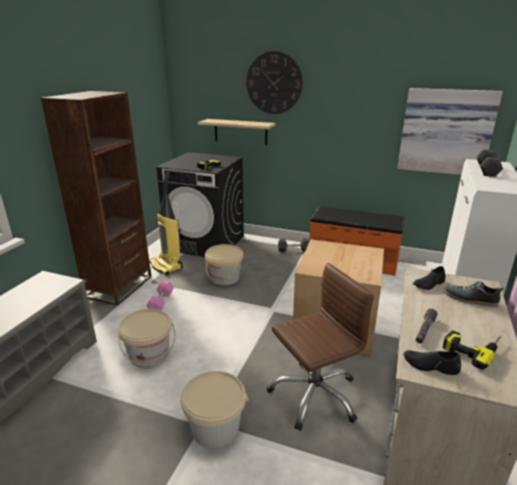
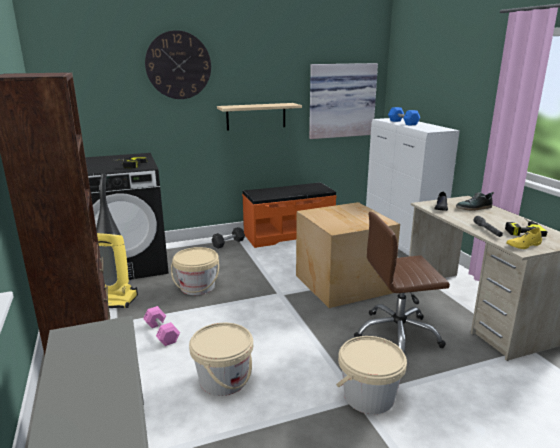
camera: 40 degrees left, 5 degrees down
(240, 132) = (142, 124): shelf -> shelf (256, 116)
(314, 394) = (397, 335): brown office chair -> brown office chair turned 120 degrees counterclockwise
(430, 365) = (523, 245): black shoe -> yellow shoe
(487, 170) = (403, 123): grey dumbbell -> blue dumbbell

